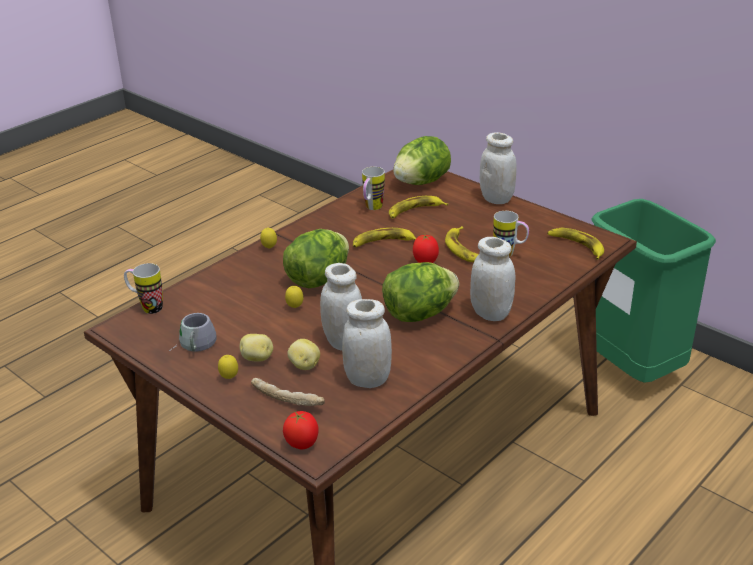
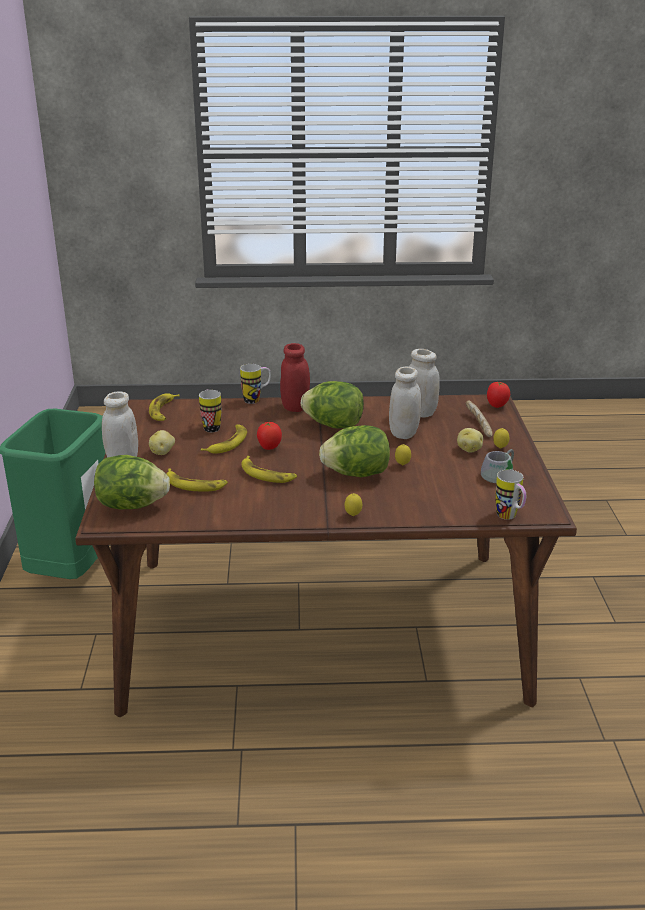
camera: 135 degrees left, 5 degrees down
(304, 366) = (446, 434): potato -> potato (162, 452)
(372, 209) = (218, 505): mug -> mug (256, 400)
(490, 313) = (295, 407): white jar -> red jar

